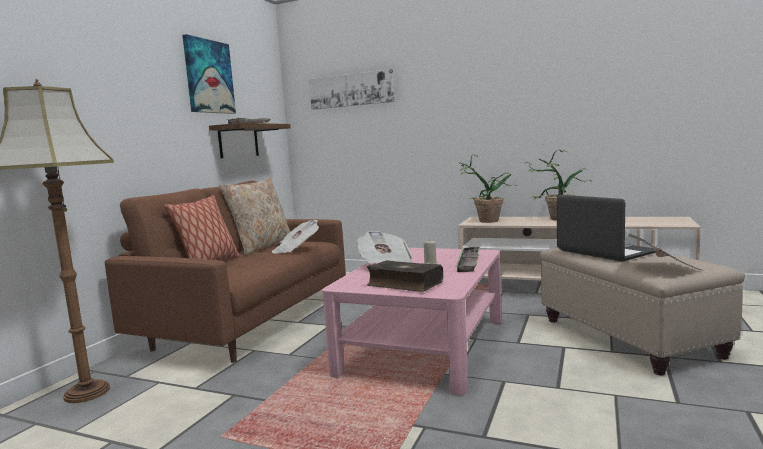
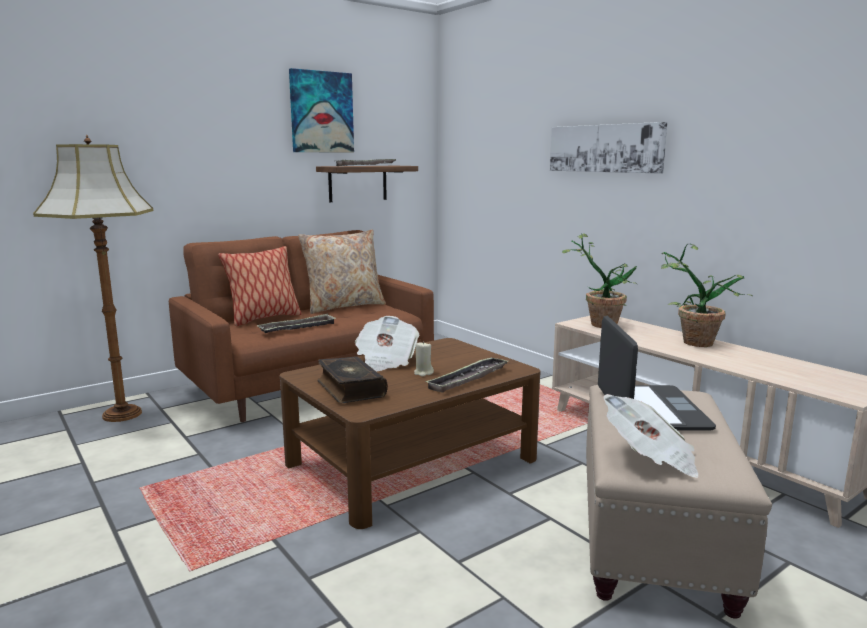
camera: 30 degrees right, 5 degrees up
(260, 264) = (298, 328): none -> tray
(296, 250) = (360, 317): newspaper -> none
(351, 90) = (498, 126): picture -> picture (605, 148)
(424, 345) = (412, 461): pink coffee table -> brown coffee table

